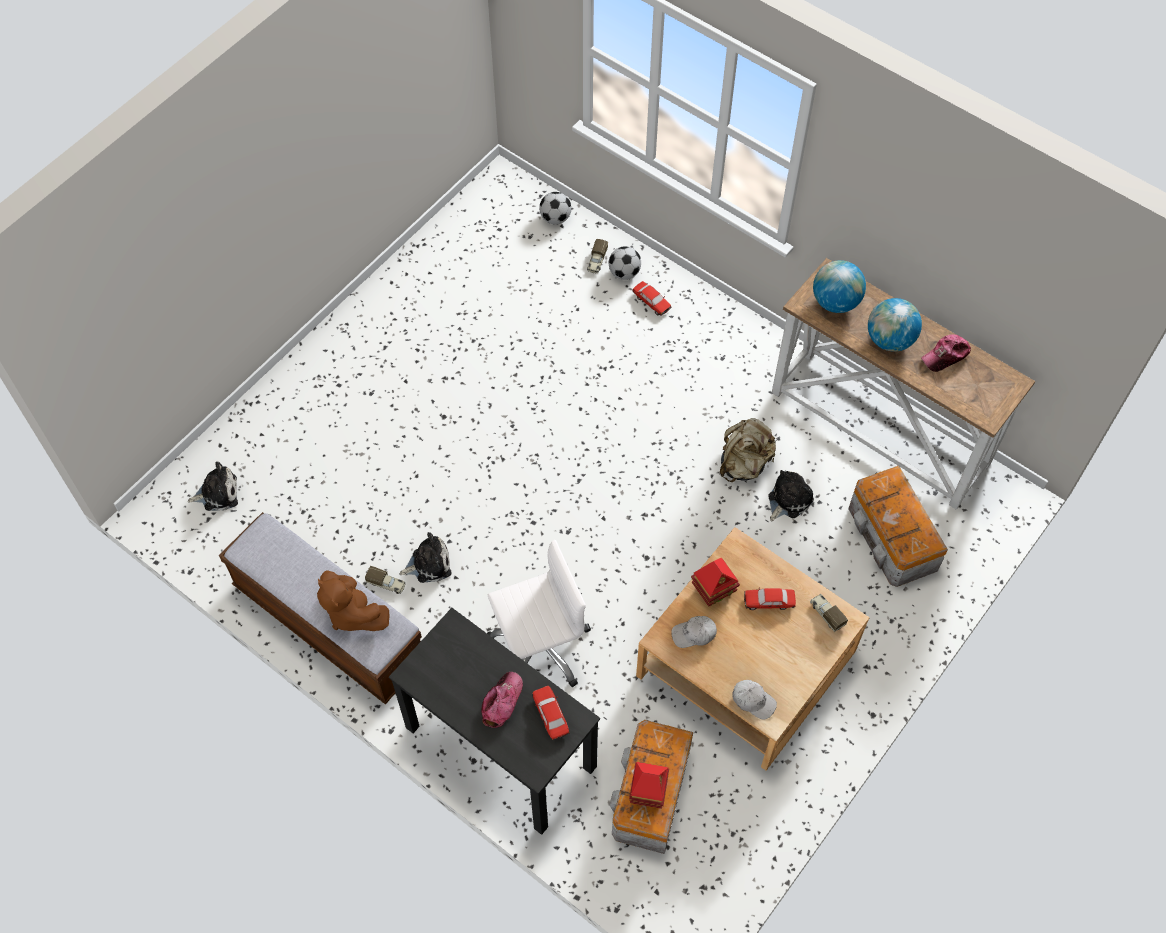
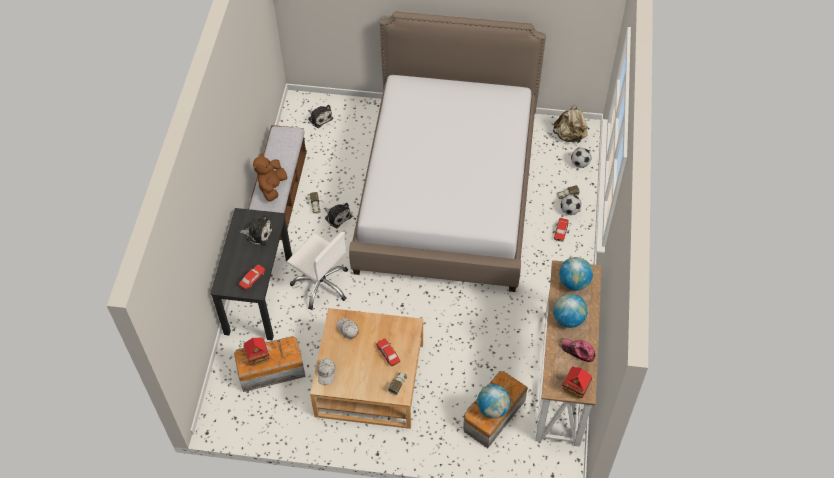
camera: 60 degrees right, 5 degrees down
(489, 397) = (447, 192): none -> bed
(502, 701) = (248, 257): cap -> none
(713, 590) = (378, 326): toy house -> toy house (575, 388)
(744, 464) = (490, 323): beige backpack -> beige backpack (570, 136)
(788, 500) = (482, 354): plush toy -> plush toy (258, 233)
(911, 523) = (493, 408): none -> globe

